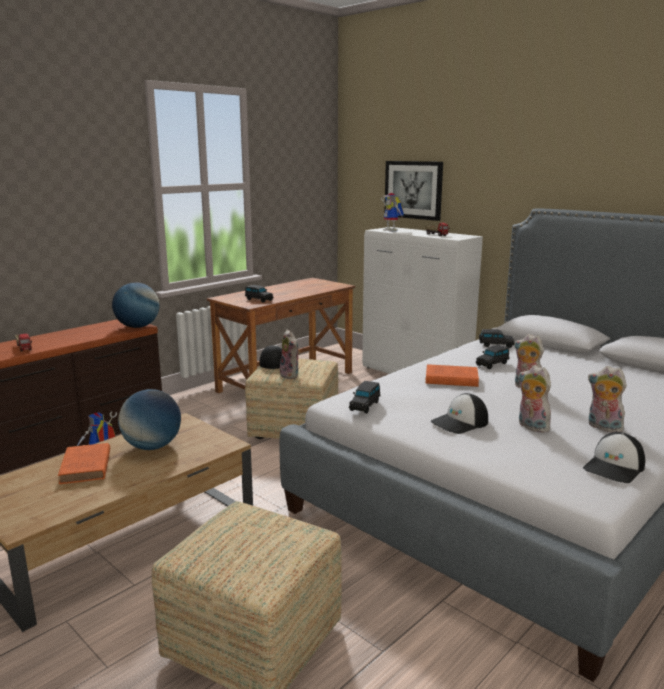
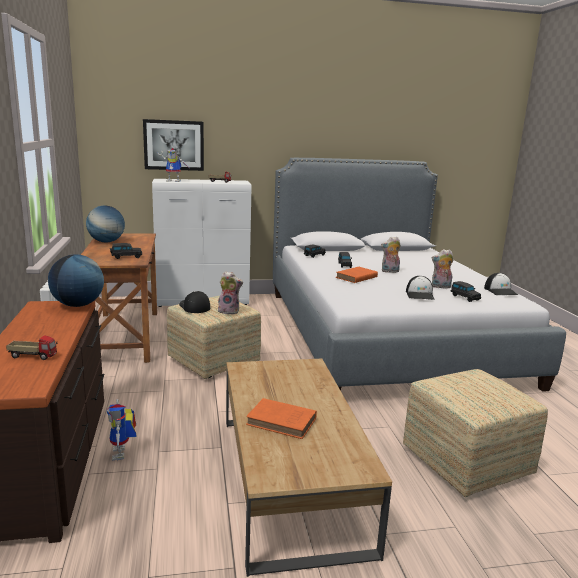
camera: 55 degrees left, 0 degrees up
(152, 446) = (278, 388): globe -> globe (106, 242)
(365, 405) = (369, 302): black toy car -> black toy car (464, 297)
(602, 427) = (456, 278): plush toy -> none

